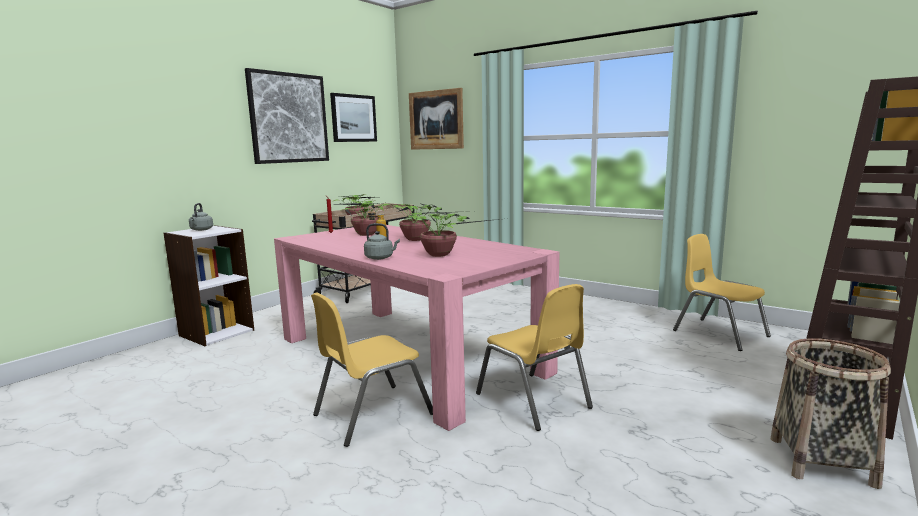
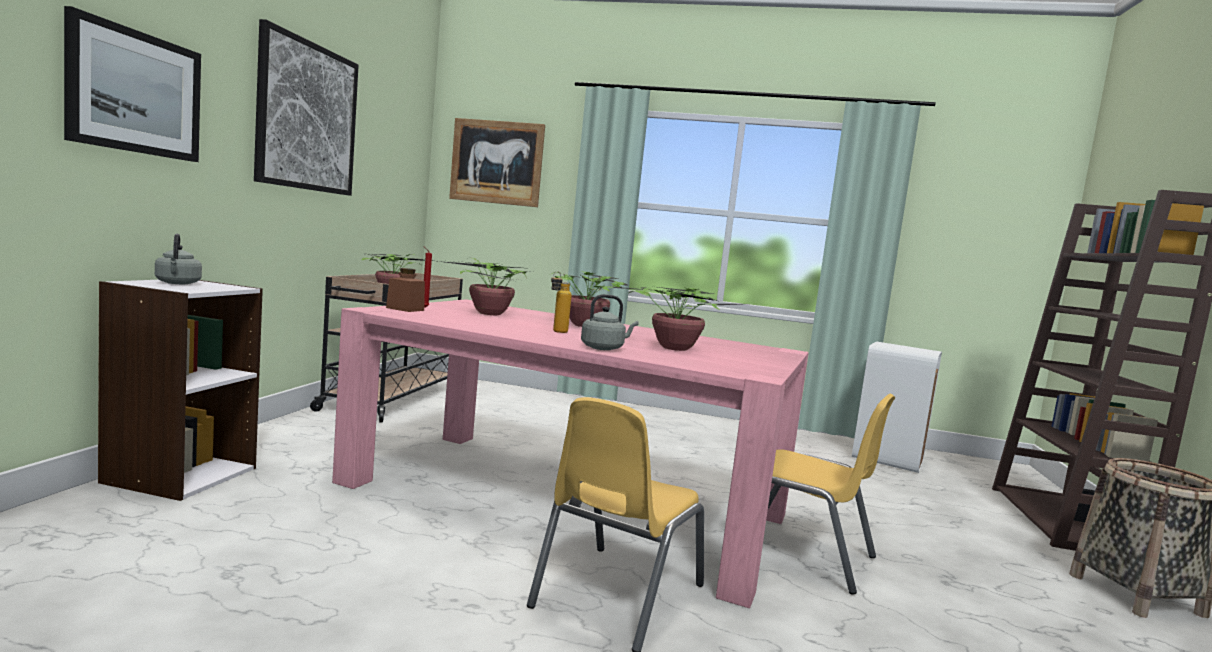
camera: 25 degrees left, 5 degrees down
(314, 235) = (405, 309): none -> brown jar
(353, 118) = (384, 138): picture -> picture (135, 92)
(719, 333) = (887, 459): yellow chair -> white trash can

